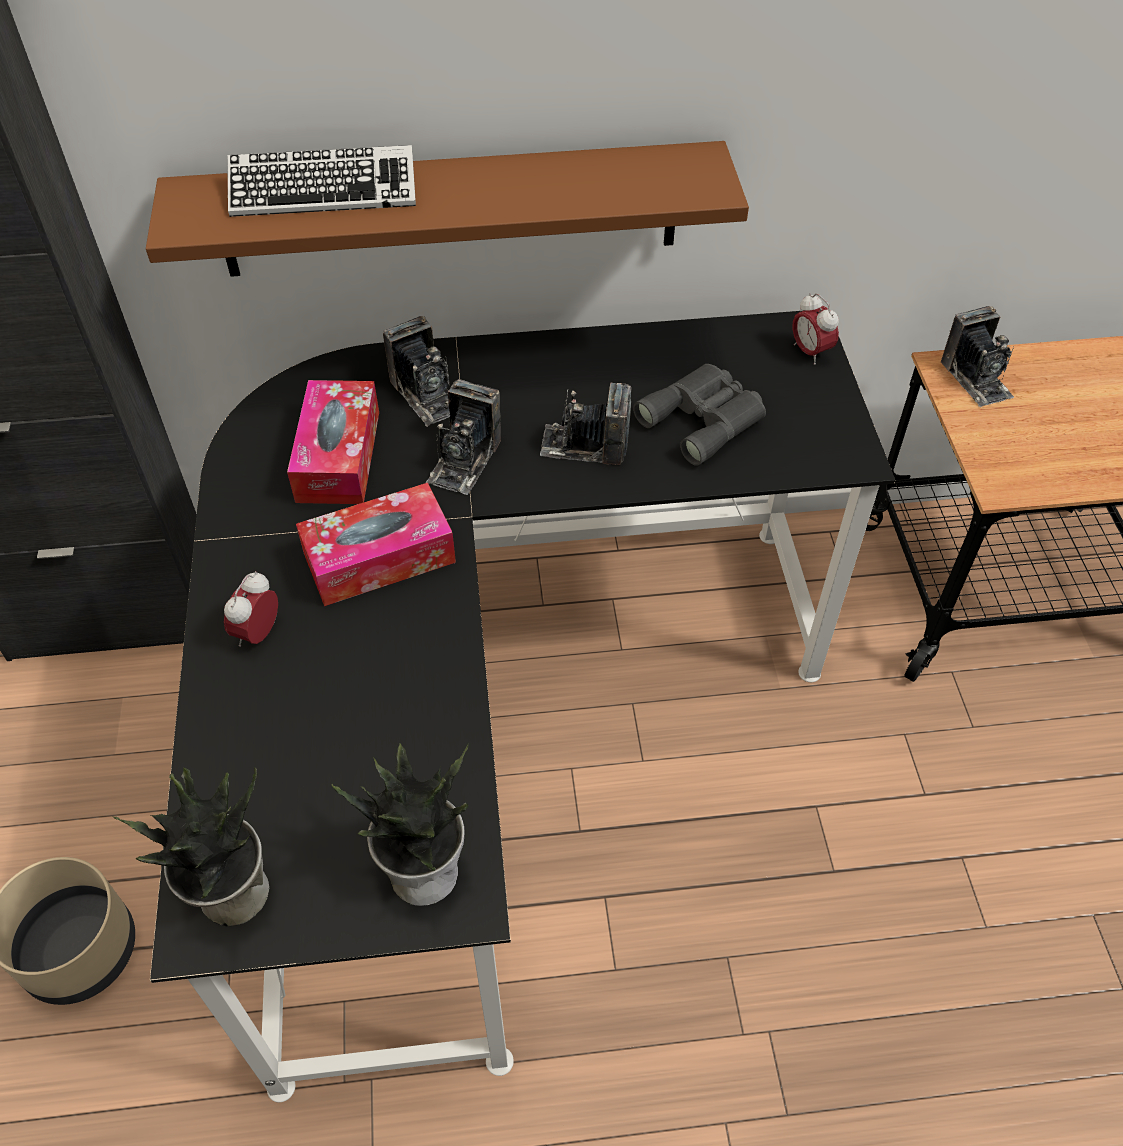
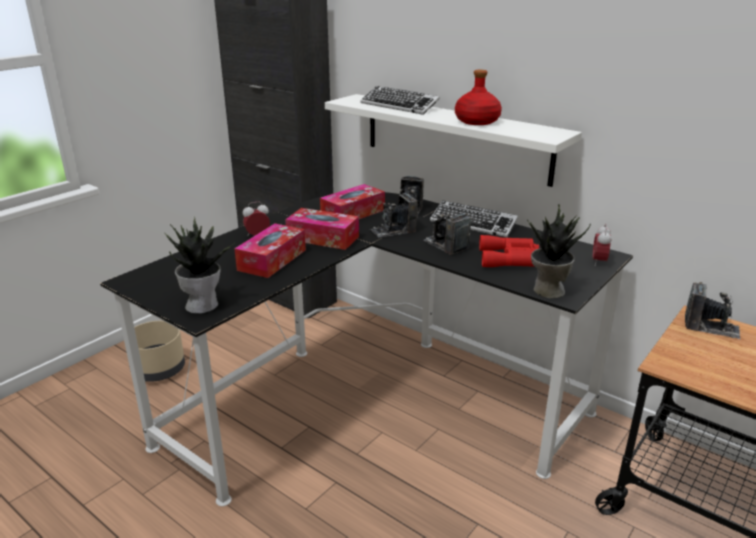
camera: 45 degrees right, 25 degrees down
(231, 894) = (148, 279): potted plant -> potted plant (547, 290)
(376, 675) = (272, 260): none -> tissue box
(450, 210) = (455, 138): brown shelf -> white shelf
(539, 186) = (477, 121): none -> red bottle
(558, 364) = (473, 224): none -> keyboard
(705, 418) = (511, 259): grey binoculars -> red binoculars
(976, 378) = (711, 327): camera -> camera turned 90 degrees counterclockwise

